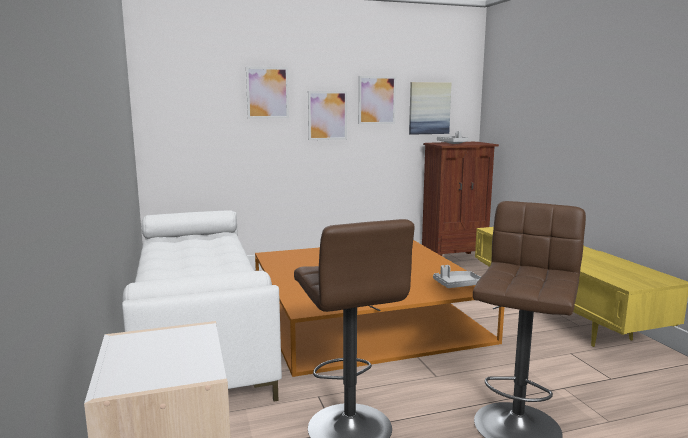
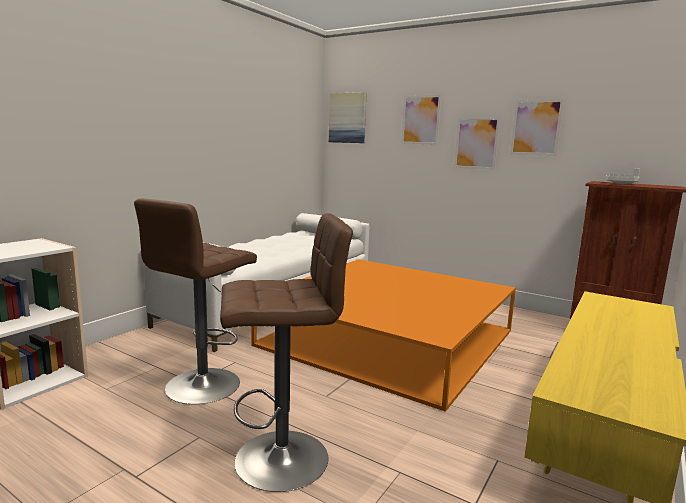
camera: 50 degrees right, 0 degrees up
(429, 108) = (610, 138): picture -> picture (347, 118)
(457, 285) = (427, 326): grey tray -> none

